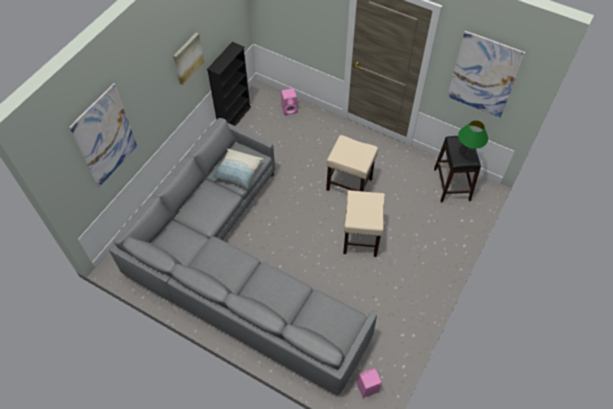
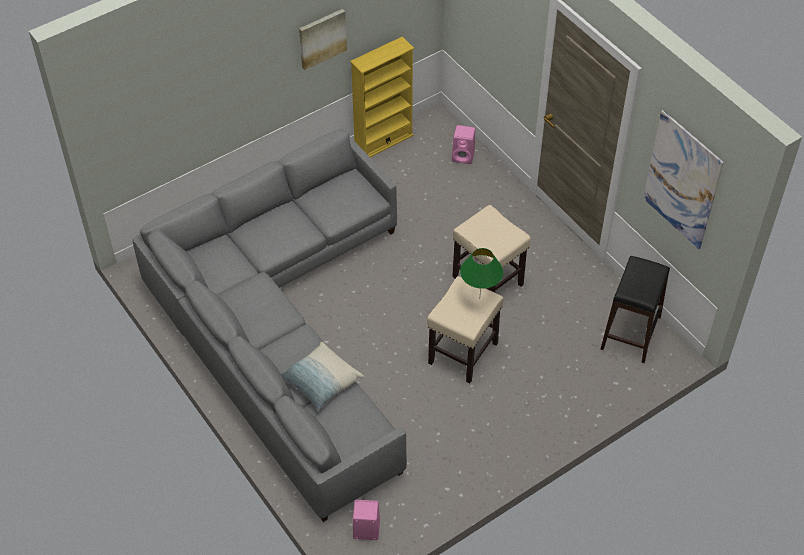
camera: 25 degrees right, 5 degrees down
(105, 137) = (174, 98): picture -> none
(234, 117) = (383, 141): black bookcase -> yellow bookcase
(238, 172) = (337, 207): pillow -> pillow (321, 382)
(466, 156) = (642, 289): green table lamp -> green table lamp (479, 299)

